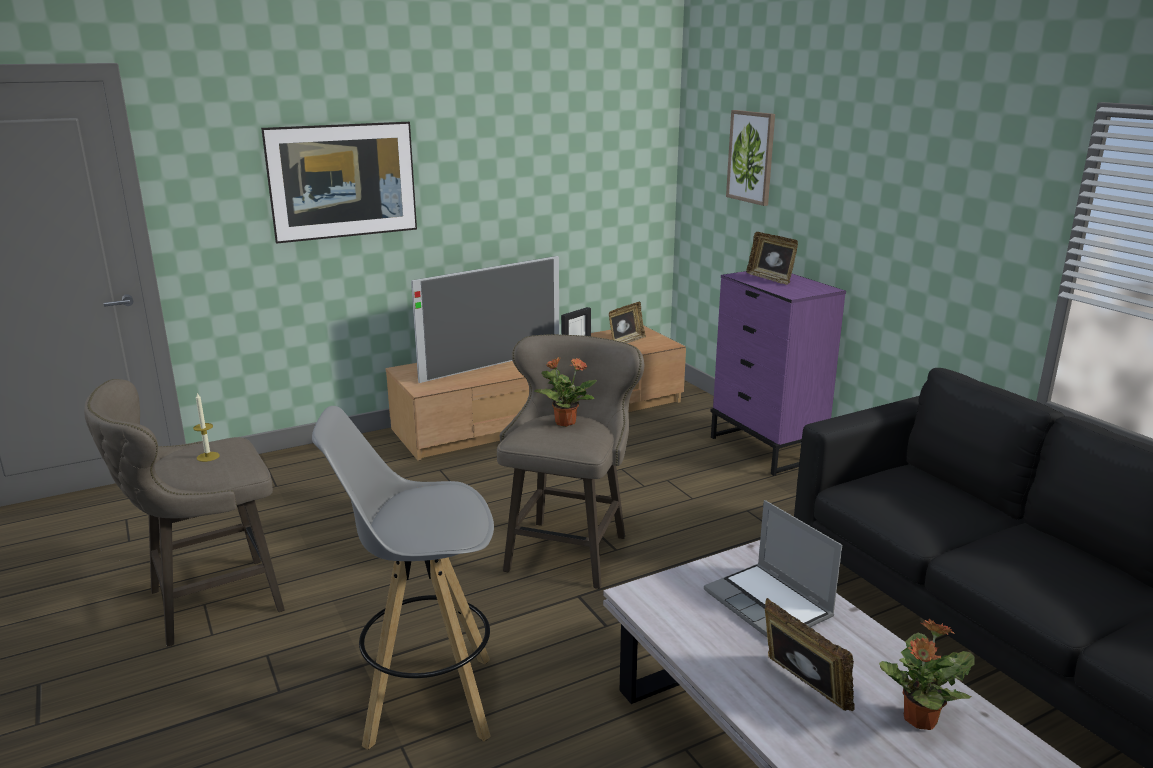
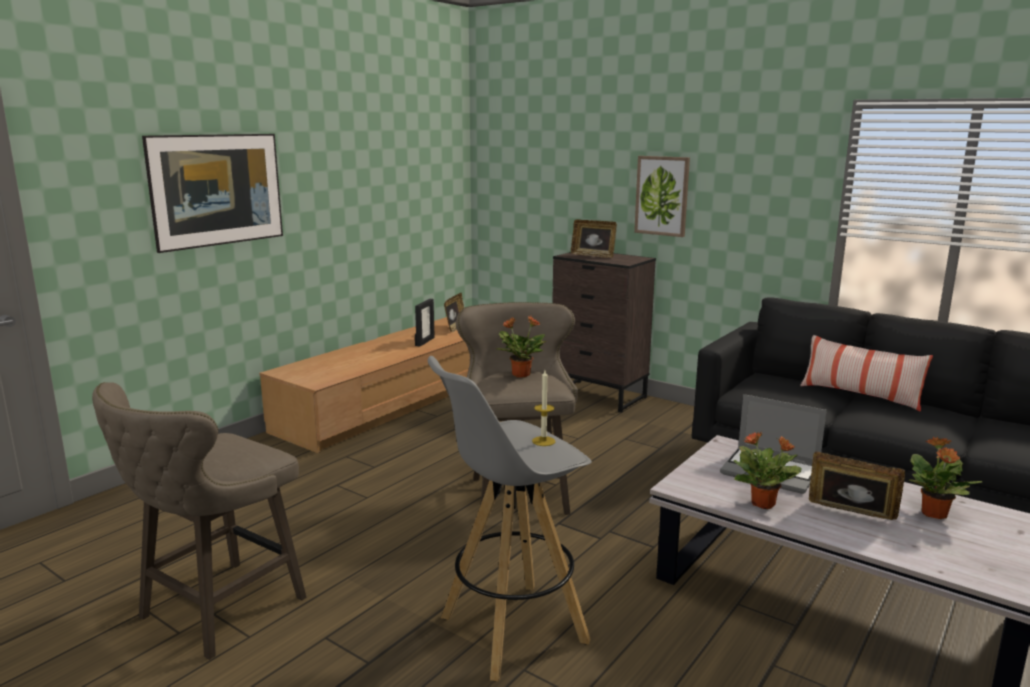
camera: 25 degrees left, 5 degrees down
(208, 457) = (222, 450): candle -> candle (543, 441)
(492, 365) = (360, 357): television -> none
(710, 644) = (764, 504): none -> potted plant
(751, 157) = (551, 163): picture -> picture (662, 196)
(766, 449) = (599, 396): purple dresser -> brown dresser
(1013, 526) = (860, 396): none -> pillow

